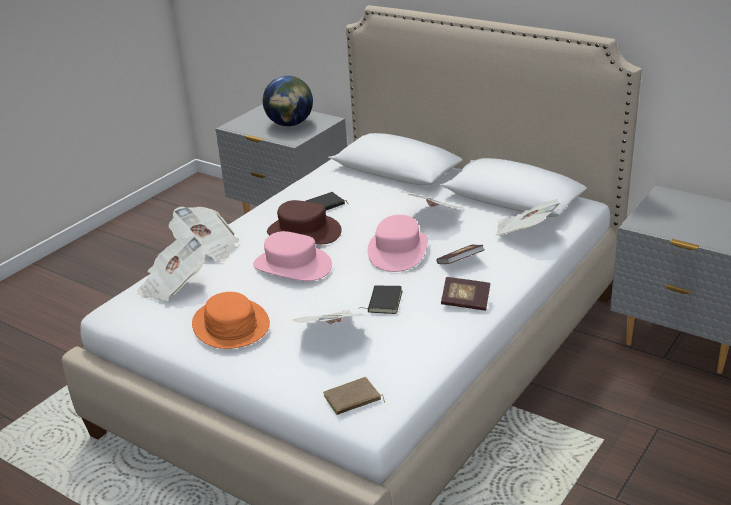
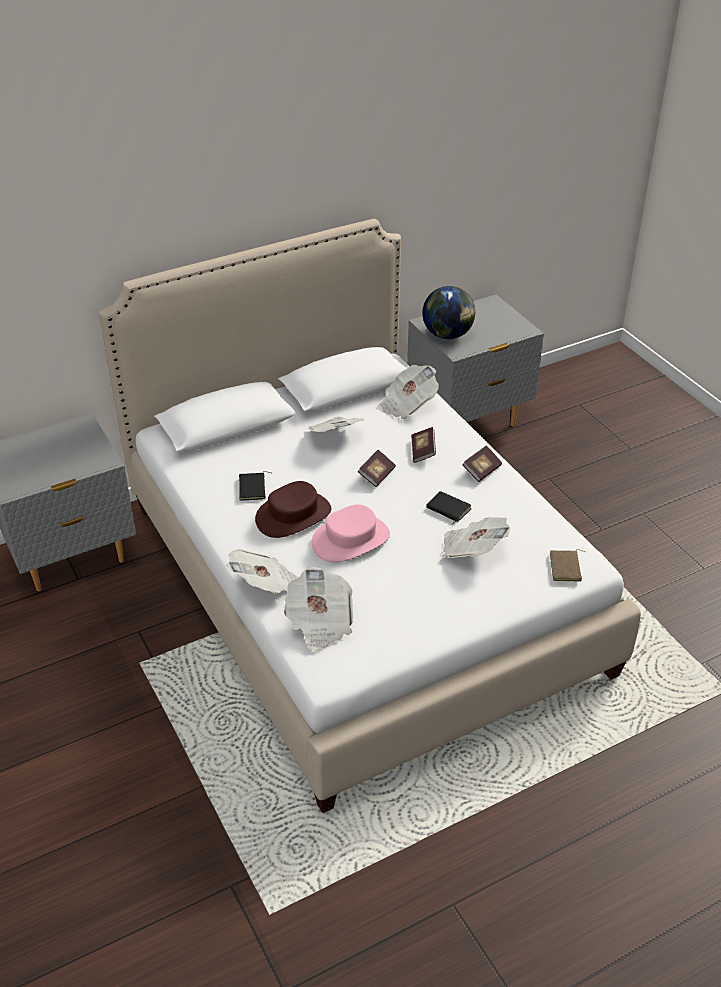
camera: 65 degrees left, 10 degrees up
(230, 325) = (418, 603): orange hat -> none
(290, 124) = (61, 451): globe -> globe (447, 335)
(398, 251) = (376, 475): pink hat -> book

